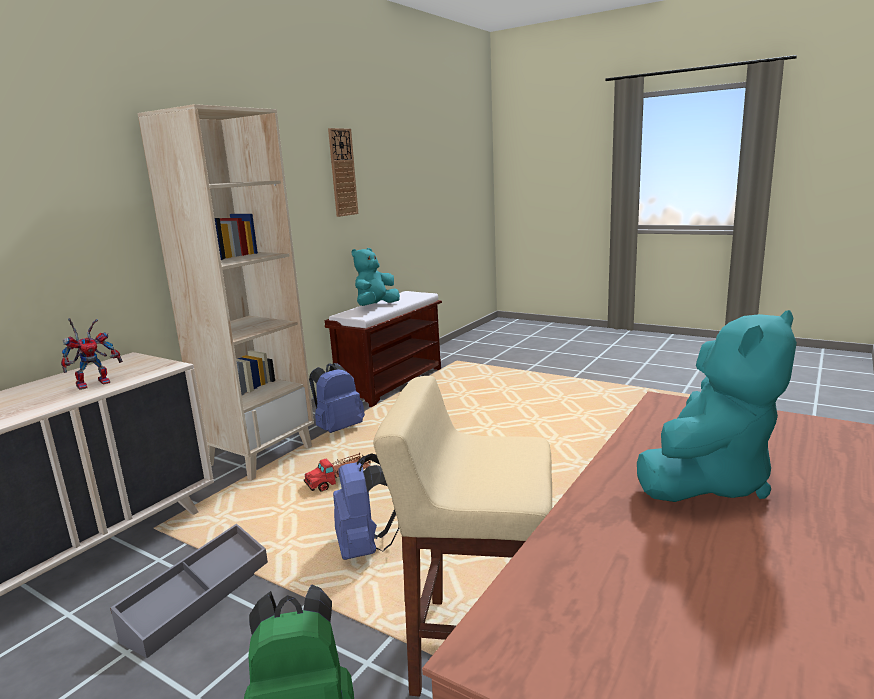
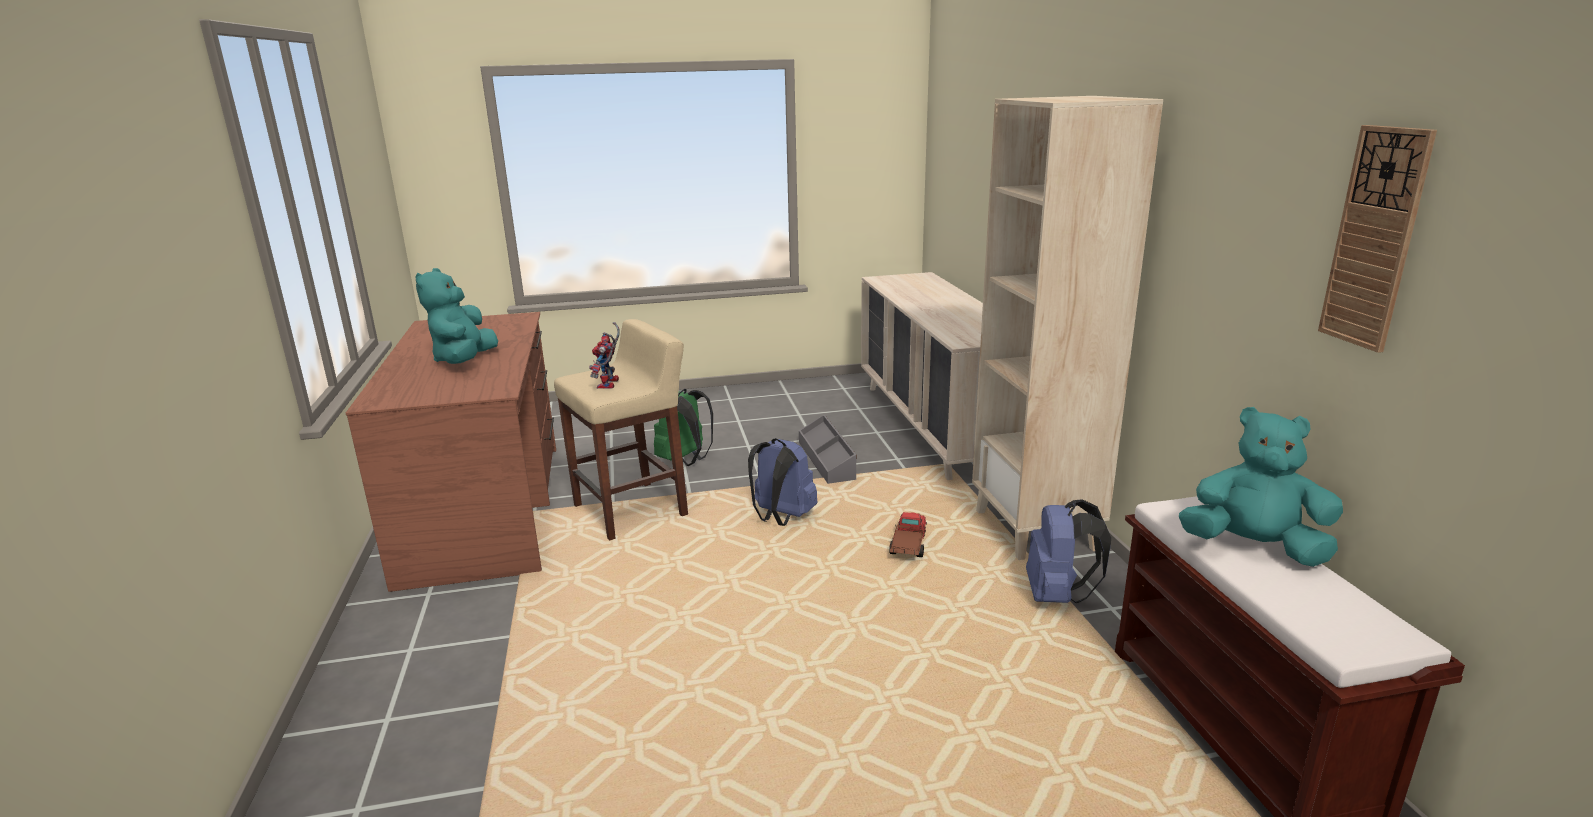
camera: 135 degrees right, 5 degrees up
(95, 383) = (957, 325): toy robot -> toy robot (609, 385)
(376, 306) = (1253, 548): turquoise plush toy -> turquoise plush toy turned 60 degrees counterclockwise

